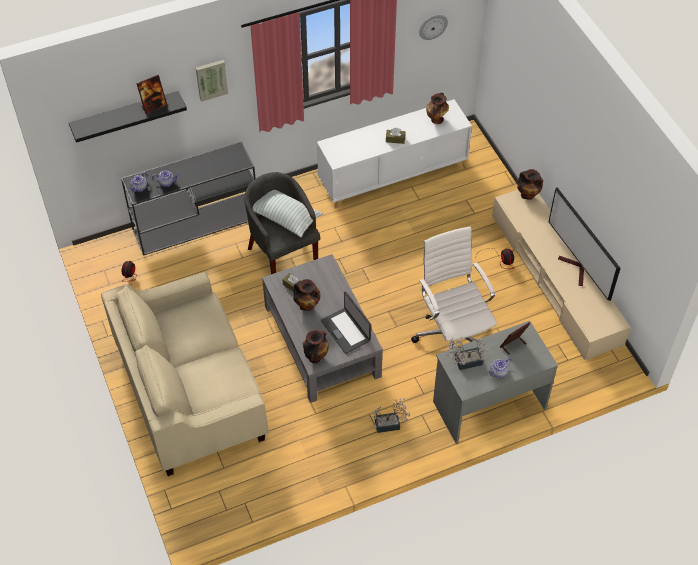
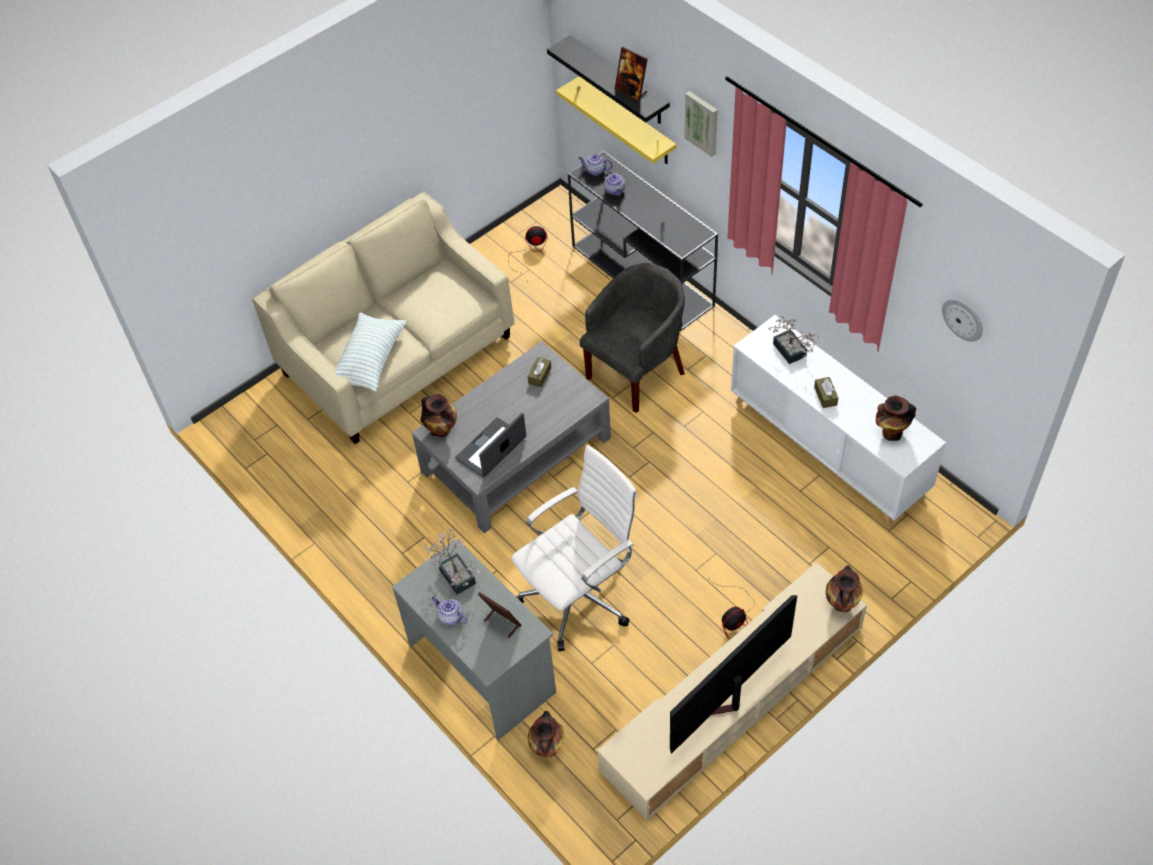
camera: 75 degrees right, 0 degrees up
(138, 138) = (627, 122): none -> yellow shelf
(284, 217) = (642, 329): pillow -> pillow (370, 360)
(307, 305) = (515, 398): vase -> vase (548, 748)
(390, 424) = (416, 564): potted plant -> potted plant (791, 353)

